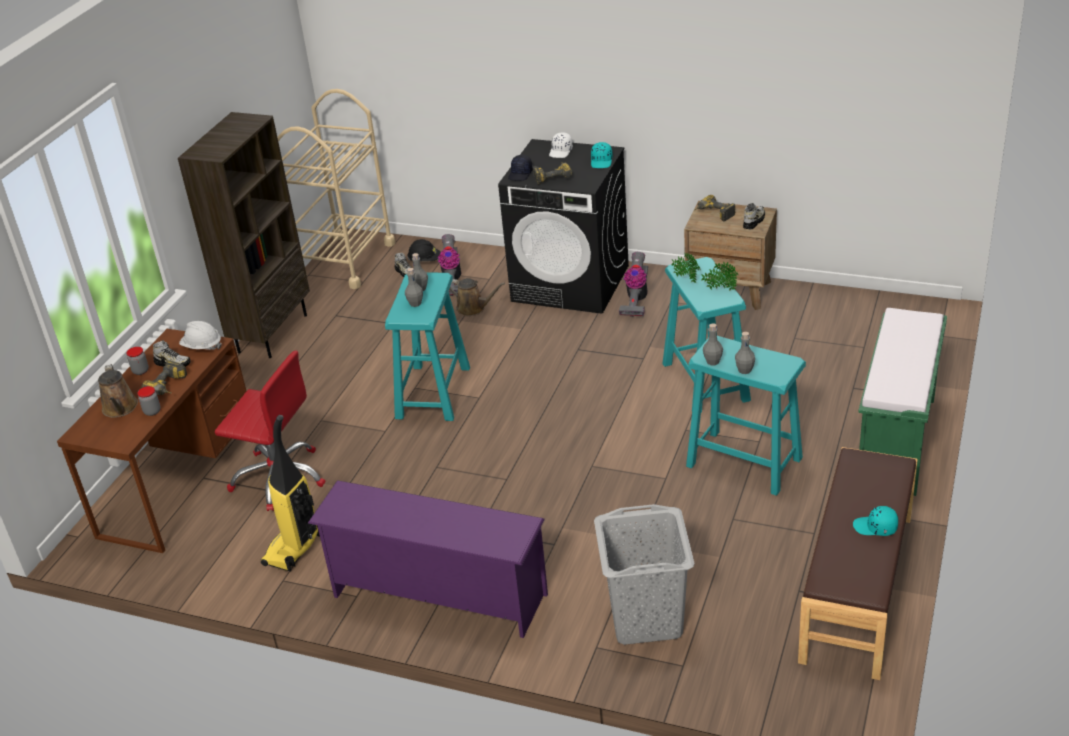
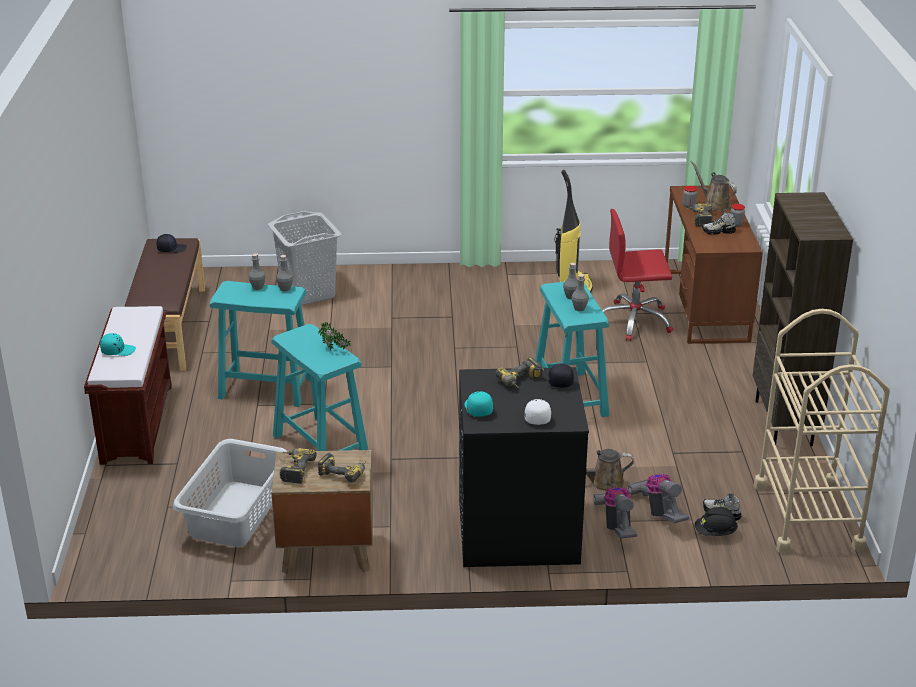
camera: 155 degrees right, 5 degrees down
(202, 347) = (712, 244): white hard hat -> none
(437, 596) = (453, 282): purple shoe rack -> none
(636, 300) = (430, 521): vacuum cleaner -> vacuum cleaner (616, 525)
(720, 289) = (298, 345): potted plant -> none
(753, 221) = (294, 469): shoe -> power drill
(802, 331) = (234, 514): none -> grey laundry basket
(847, 569) = (171, 249): none -> black cap
(875, 527) = (153, 269): turquoise cap -> turquoise cap (118, 350)
(897, 442) = (136, 423): green bench -> brown bench

